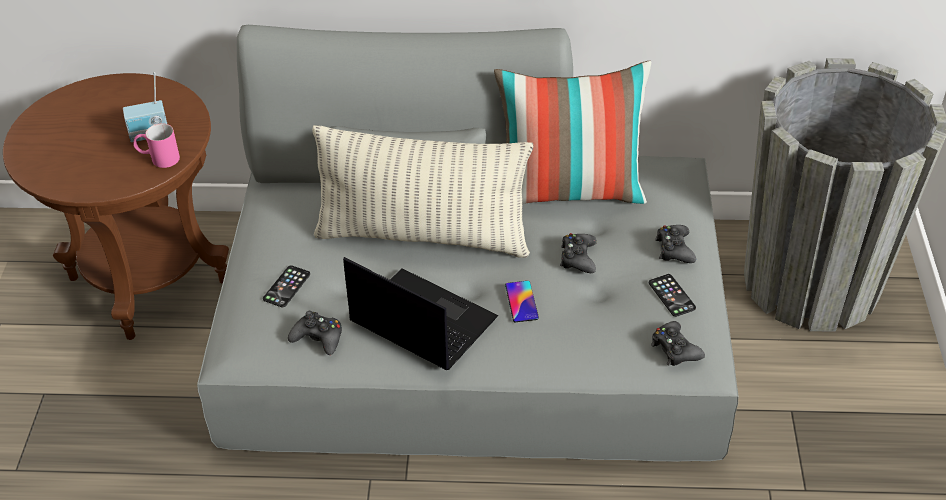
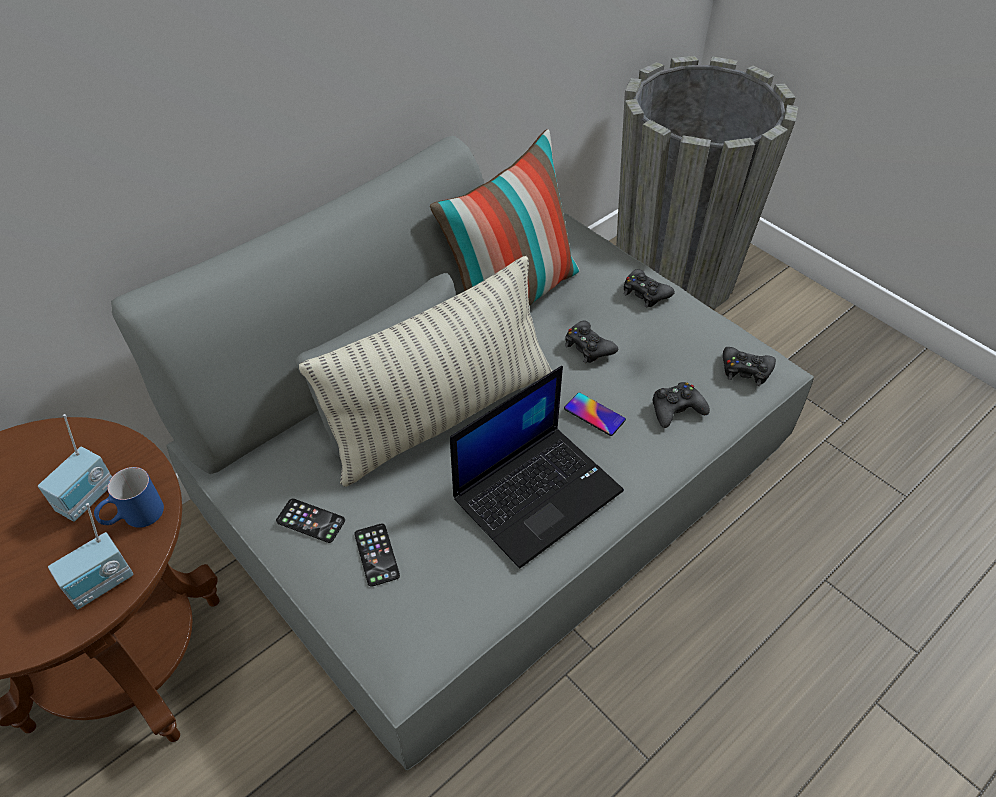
camera: 45 degrees left, 5 degrees up
(110, 181) = (102, 585): none -> radio
(158, 159) = (134, 517): pink mug -> blue mug
(318, 338) = (469, 580): black game controller -> black game controller (676, 409)
(421, 321) = (538, 492): laptop -> laptop turned 150 degrees clockwise
(671, 295) = (690, 330): phone -> phone (310, 521)

